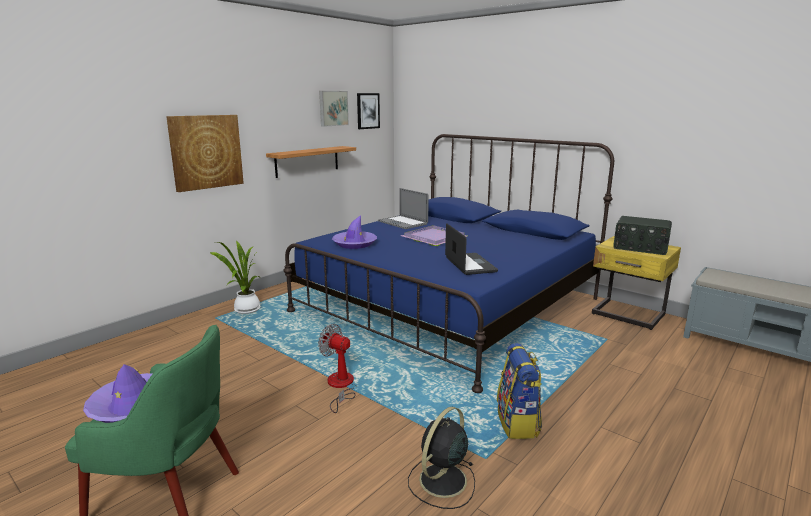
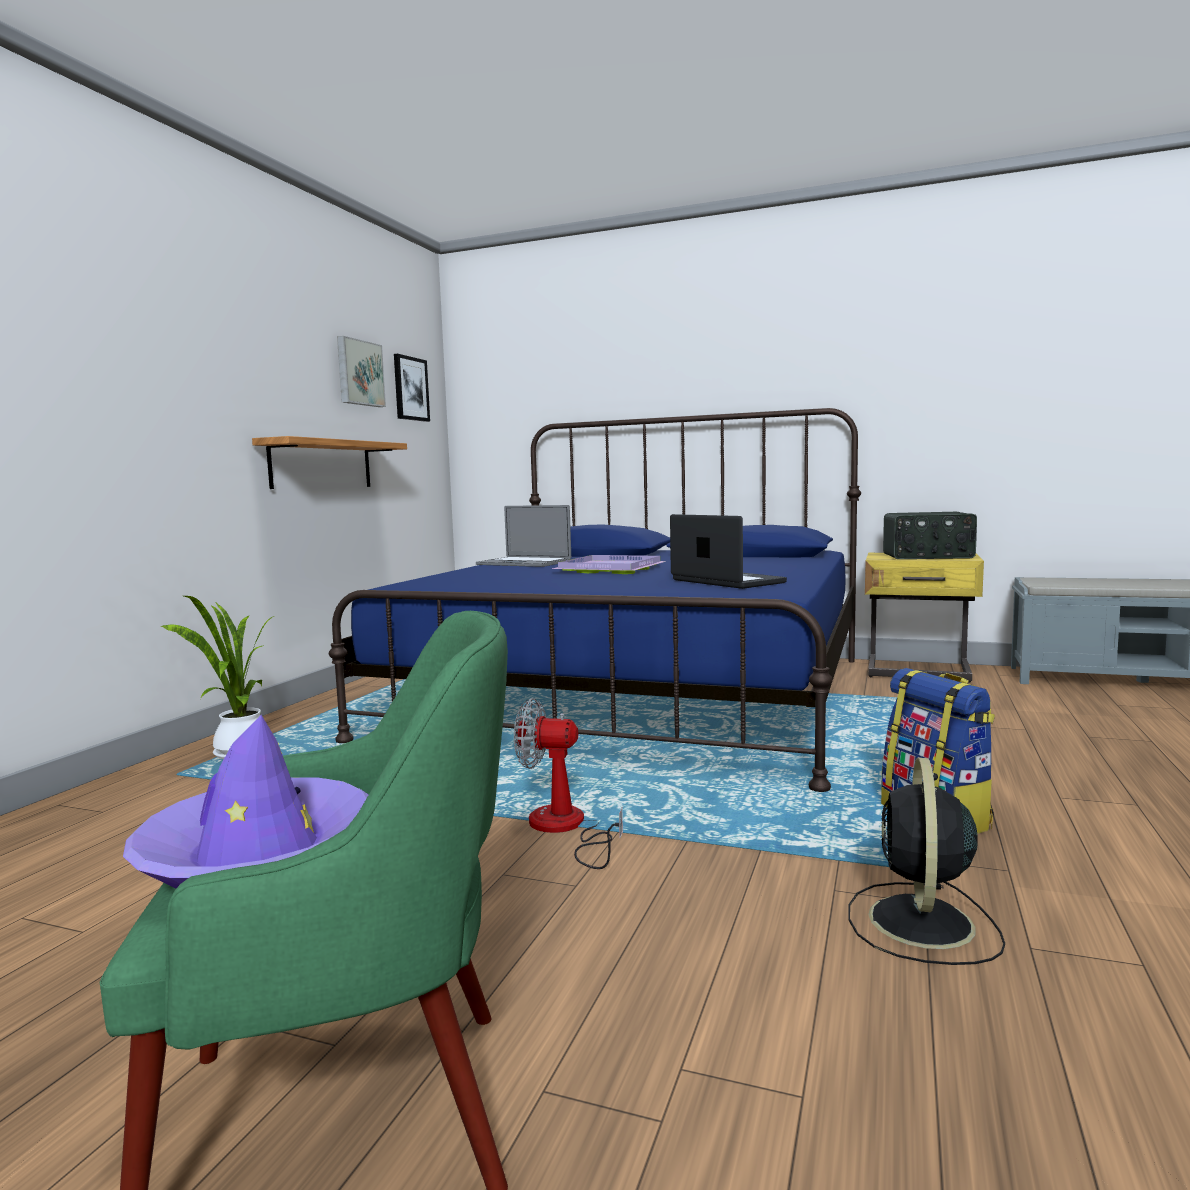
camera: 20 degrees left, 10 degrees down
(206, 152) = (142, 417): picture -> none
(354, 244) = (479, 583): purple hat -> none

